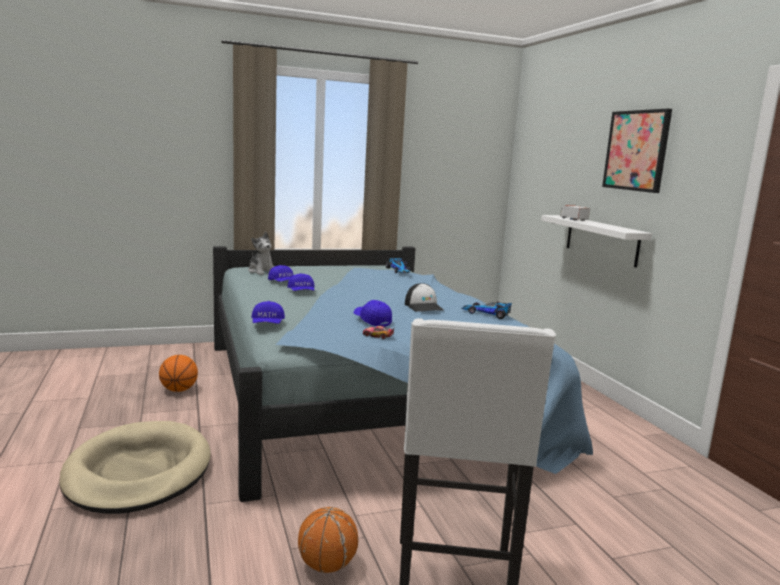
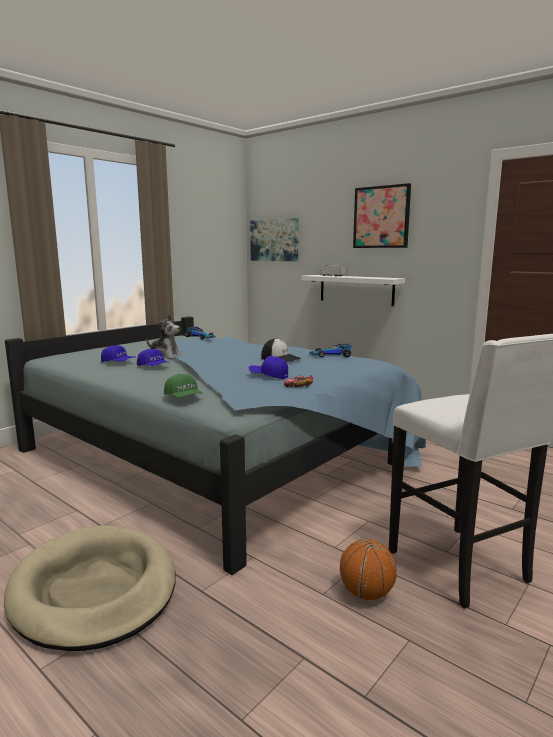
camera: 30 degrees left, 0 degrees up
(179, 390) = (32, 499): basketball -> none
(261, 271) = (75, 357): plush toy -> plush toy (165, 356)
(267, 324) = (184, 397): blue cap -> green cap
(534, 169) = (274, 240): none -> picture

